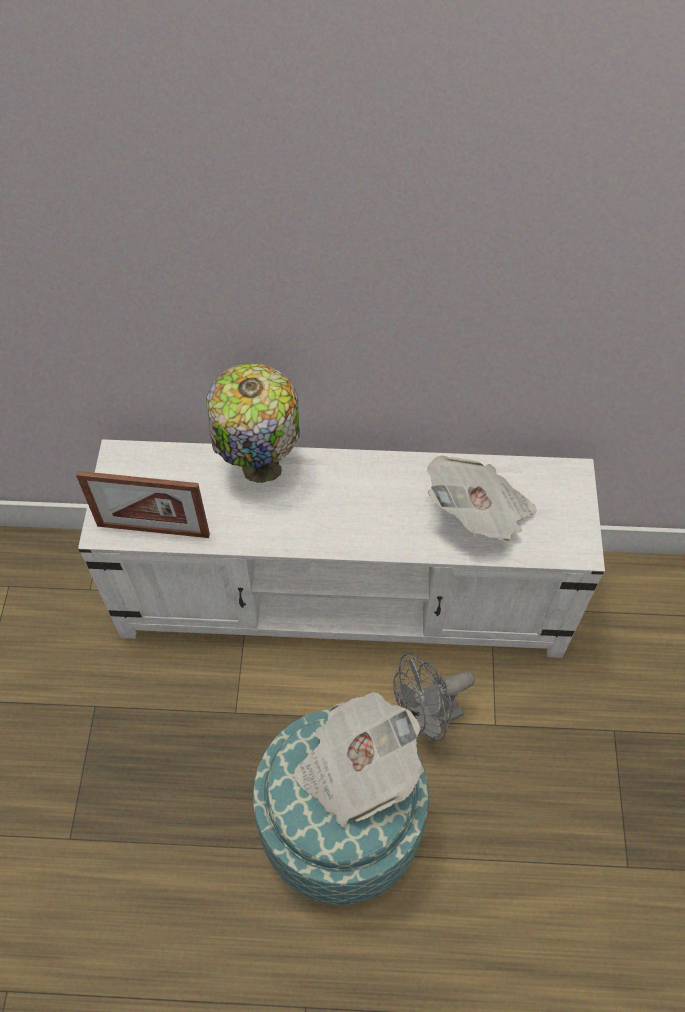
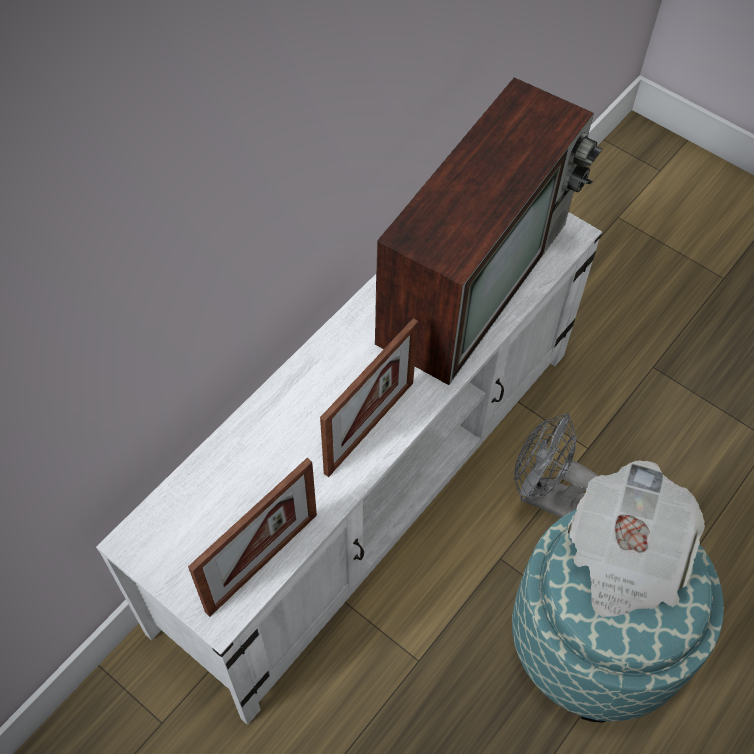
camera: 55 degrees left, 0 degrees up
(259, 469) = (273, 420): table lamp -> none
(298, 526) = (369, 427): none -> picture frame
(427, 718) = (544, 497): grey fan -> grey fan turned 105 degrees clockwise
(479, 513) = (474, 277): newspaper -> television

